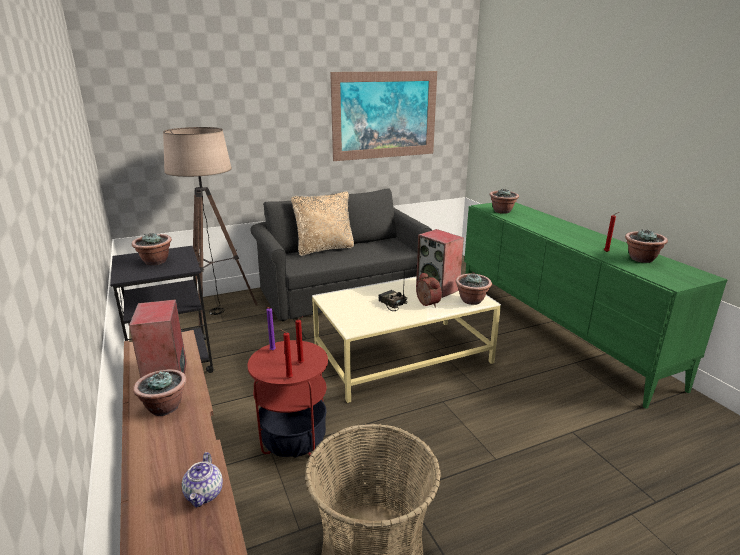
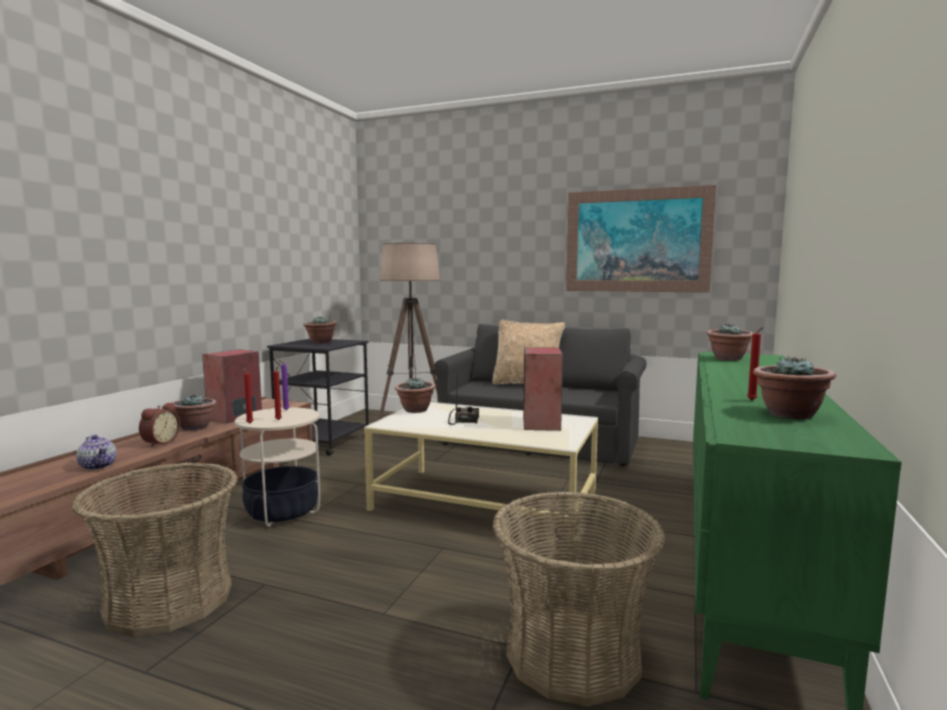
camera: 45 degrees right, 15 degrees down
(204, 494) = (98, 466): teapot -> teapot turned 90 degrees counterclockwise
(294, 440) = (283, 513): red side table -> beige side table
(426, 304) = (495, 429): alarm clock -> alarm clock (159, 442)
(472, 301) = (549, 439): potted plant -> potted plant (415, 410)
(591, 420) = (573, 654): none -> basket

